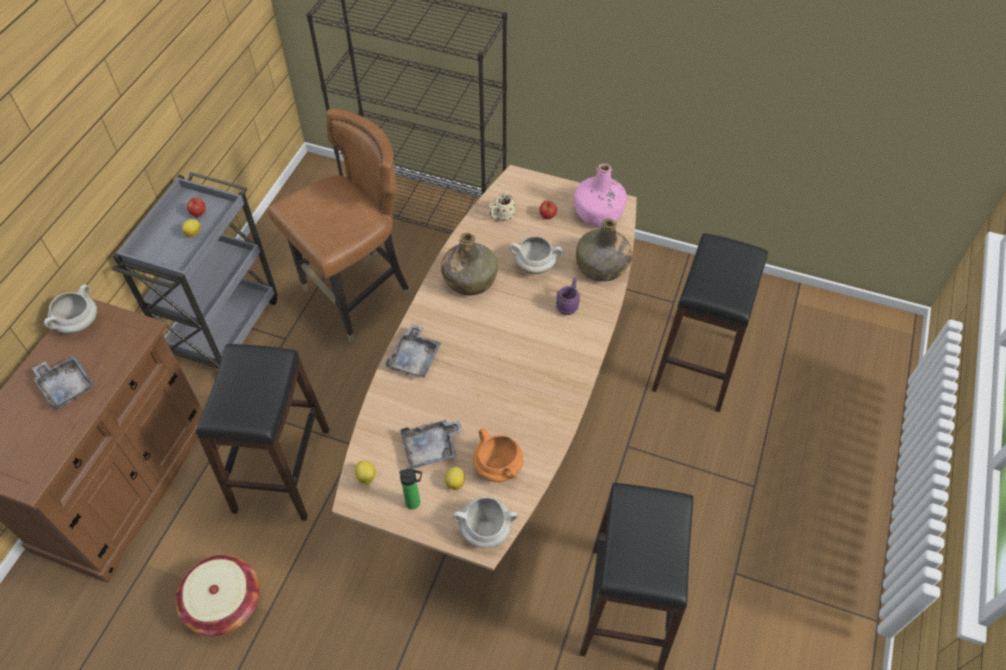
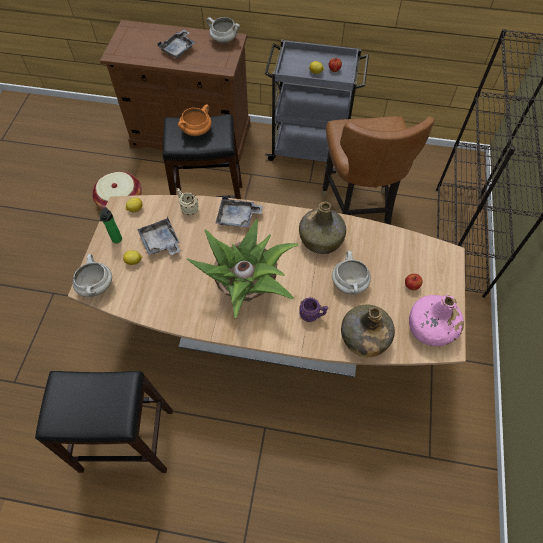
camera: 80 degrees right, 5 degrees up
(358, 298) = (356, 214): brown chair -> brown chair turned 45 degrees clockwise
(499, 467) = (148, 287): orange cooking pot -> orange cooking pot (196, 132)
(501, 217) = (397, 250): beige mug -> beige mug (188, 208)
(523, 360) = (247, 289): none -> potted plant
(697, 364) = (363, 485): black stool -> none

